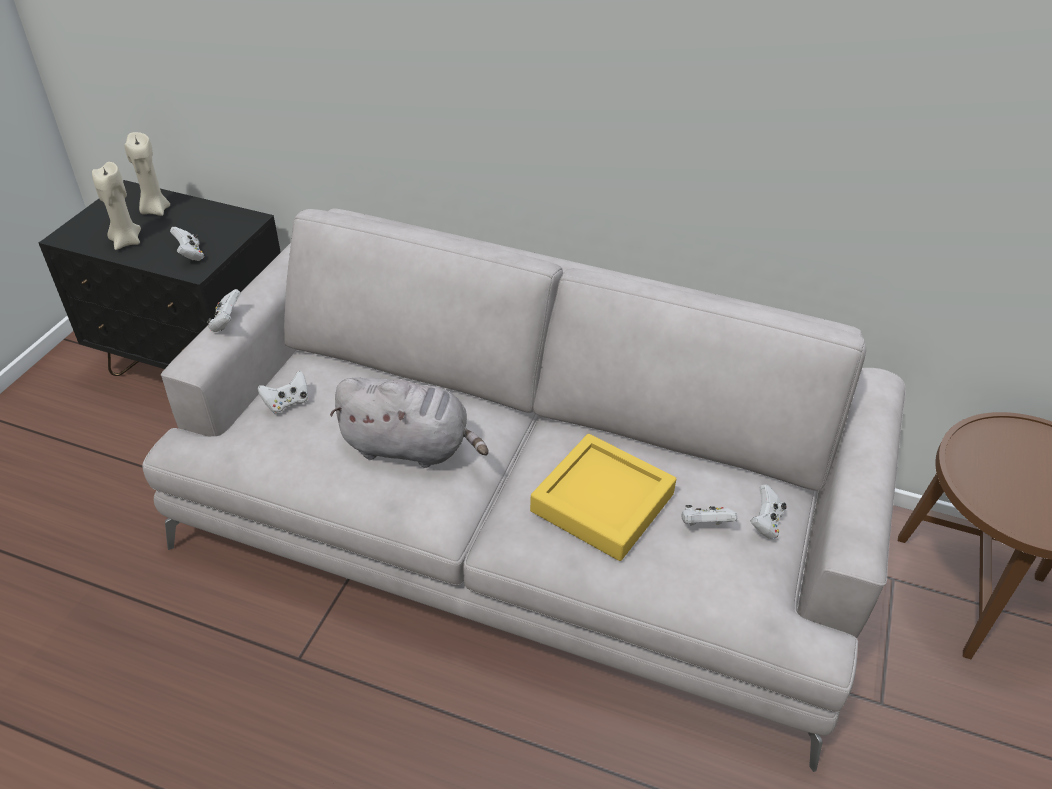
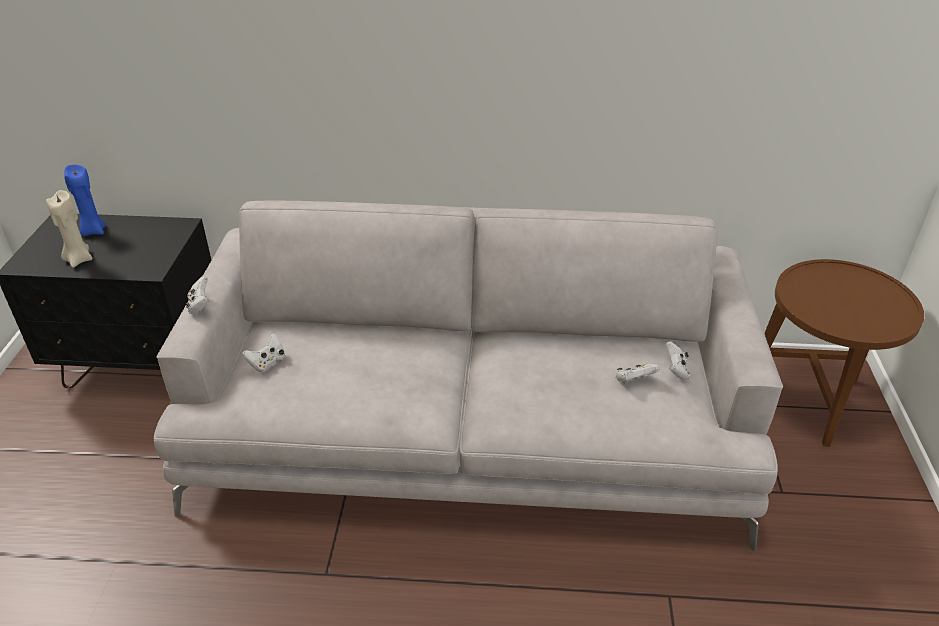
camera: 15 degrees left, 5 degrees down
(155, 210) = (93, 231): beige candle -> blue candle
(190, 255) = (142, 260): white game controller -> none
(410, 447) = (385, 374): grey plush toy -> none
(602, 503) = (552, 382): yellow tray -> none

